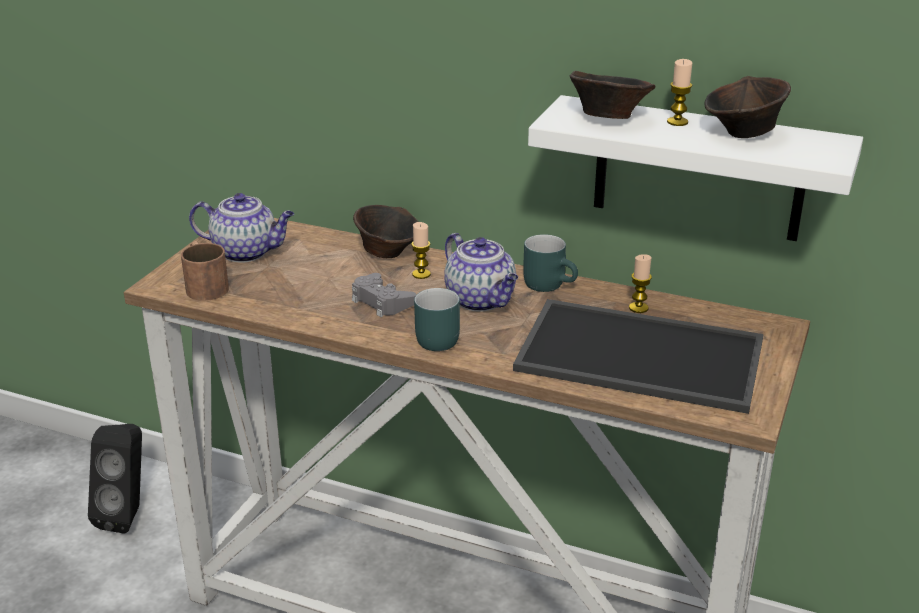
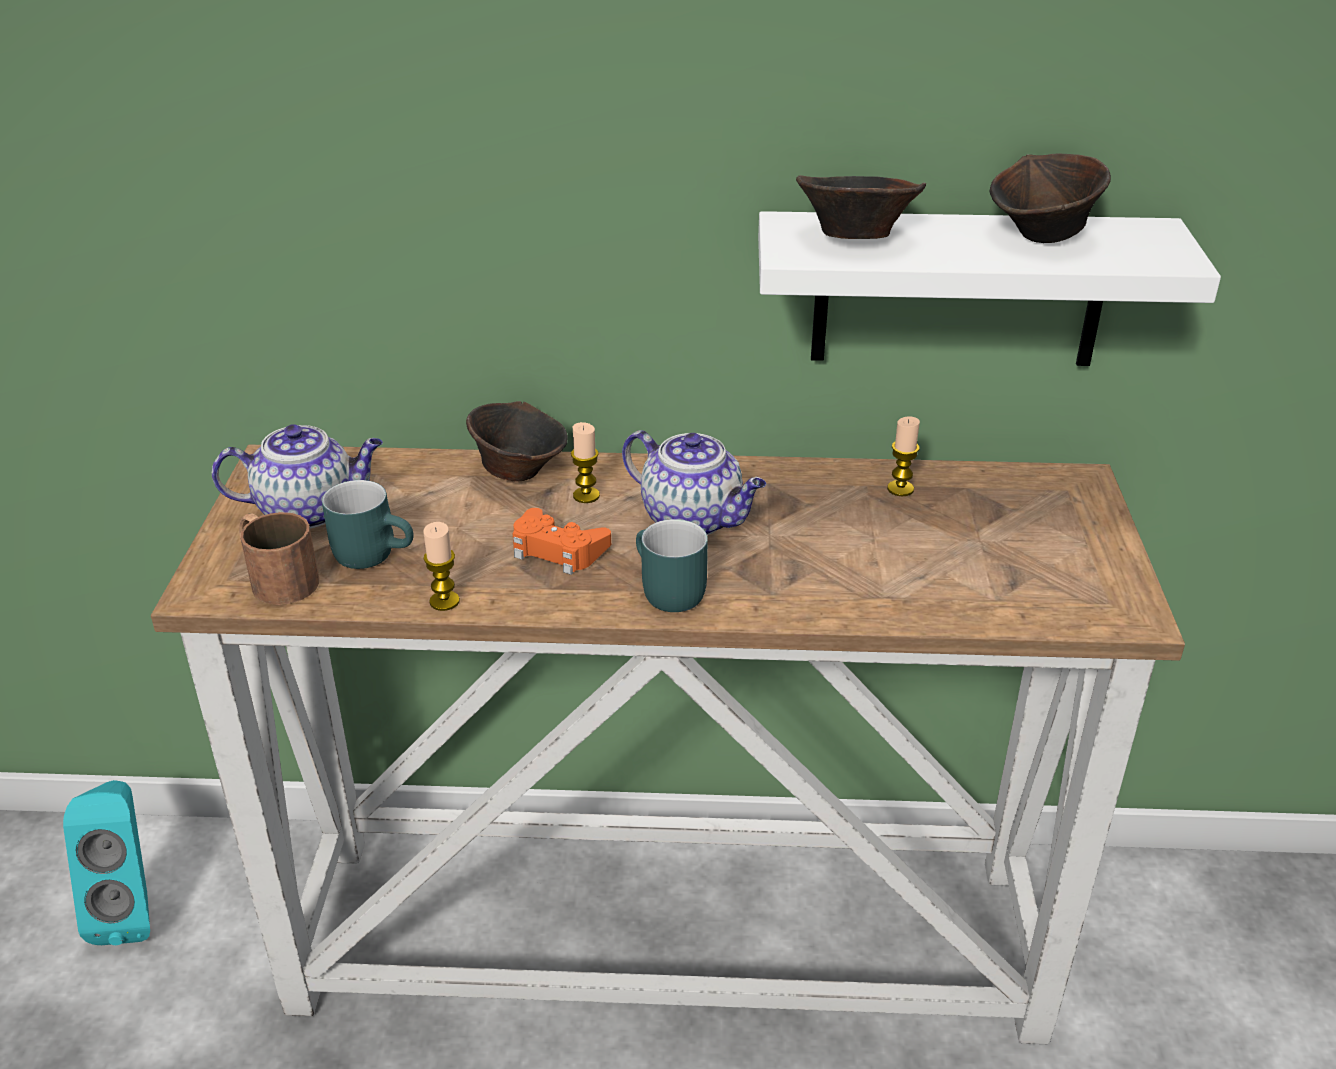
camera: 20 degrees left, 5 degrees up
(128, 515) = (132, 911): black speaker -> turquoise speaker
(381, 301) = (557, 550): grey game controller -> orange game controller
(550, 284) = (768, 477): turquoise mug -> turquoise mug (375, 553)
(643, 354) = (950, 555): tray -> none
(677, 122) = (947, 231): candle -> candle (444, 601)

